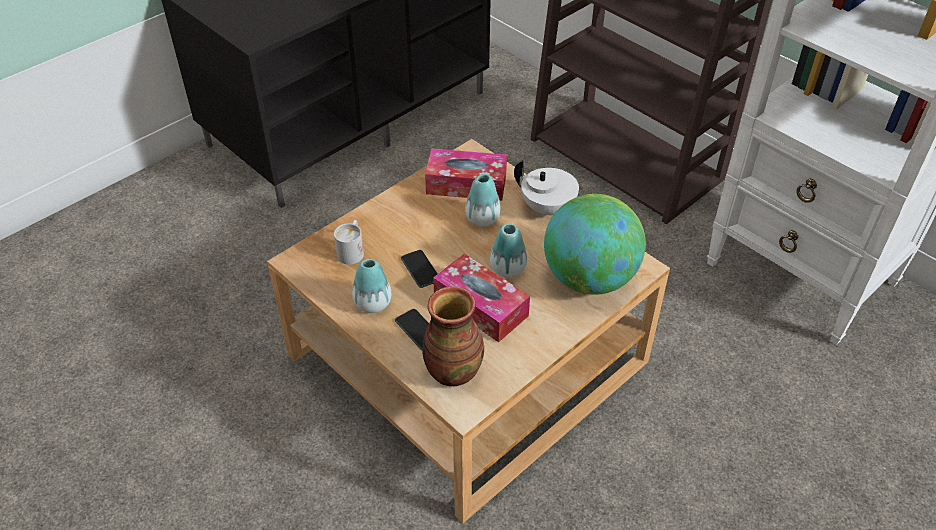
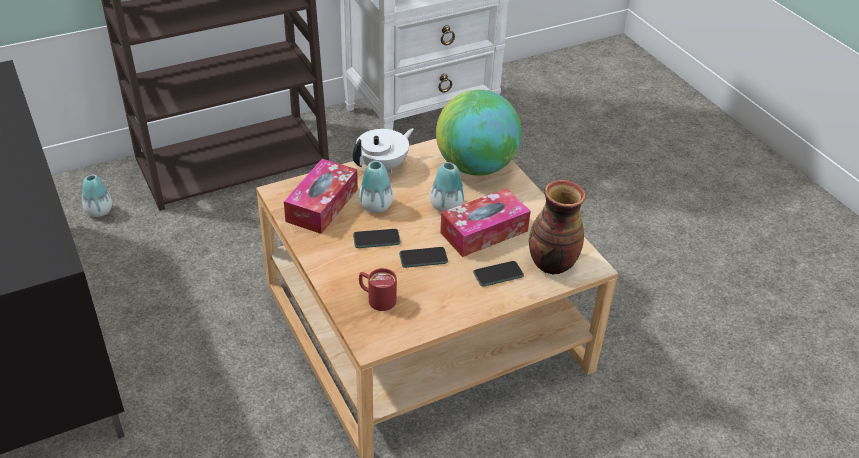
camera: 75 degrees left, 5 degrees down
(352, 250) = (376, 298): white mug -> red mug
(373, 304) = (455, 297): vase -> vase (99, 211)
(433, 231) = (376, 239): none -> phone

